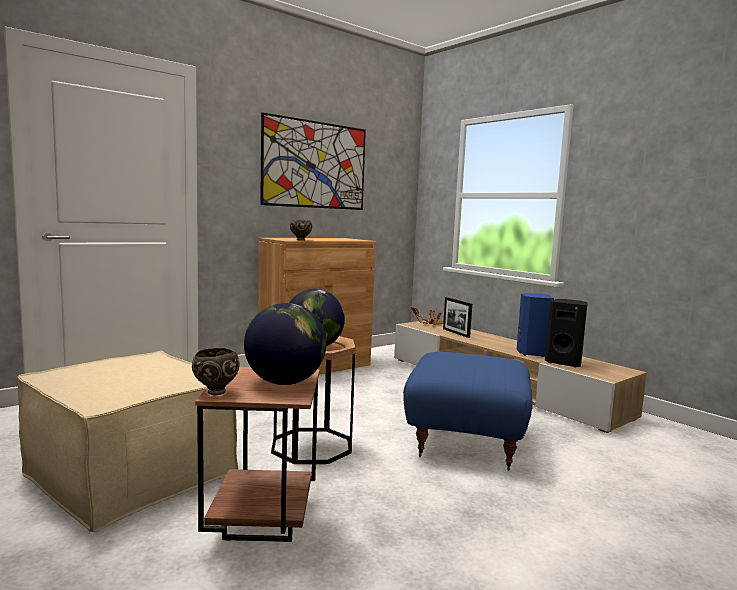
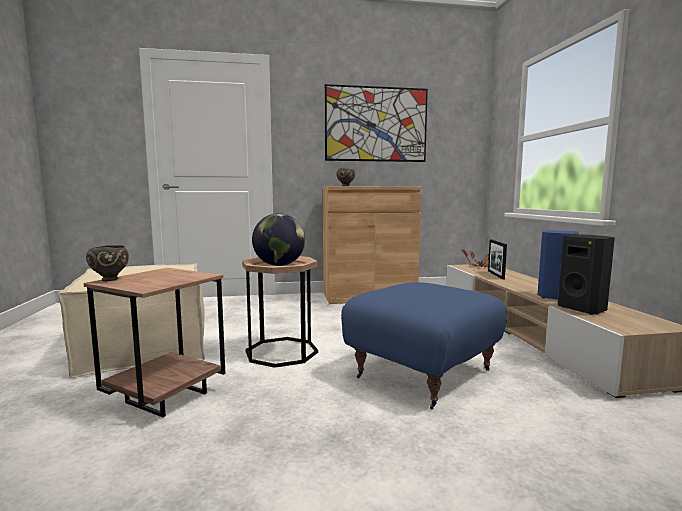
camera: 30 degrees right, 0 degrees up
(285, 382) = (170, 279): globe -> none

